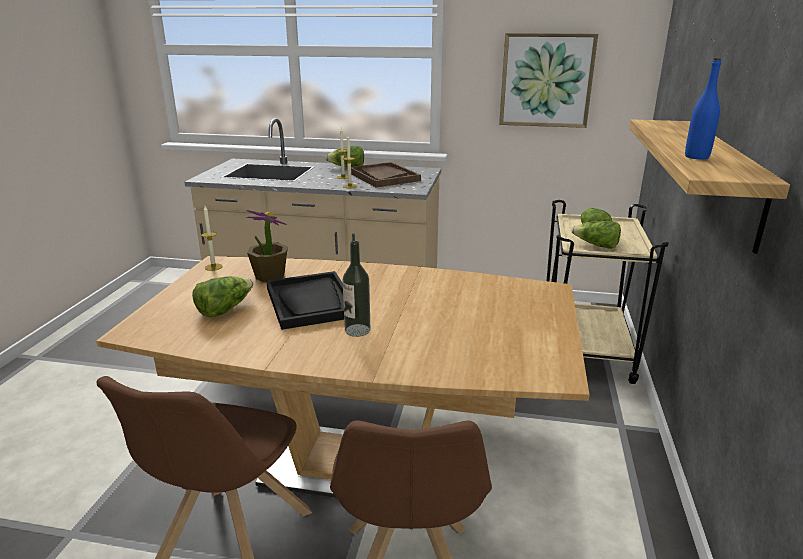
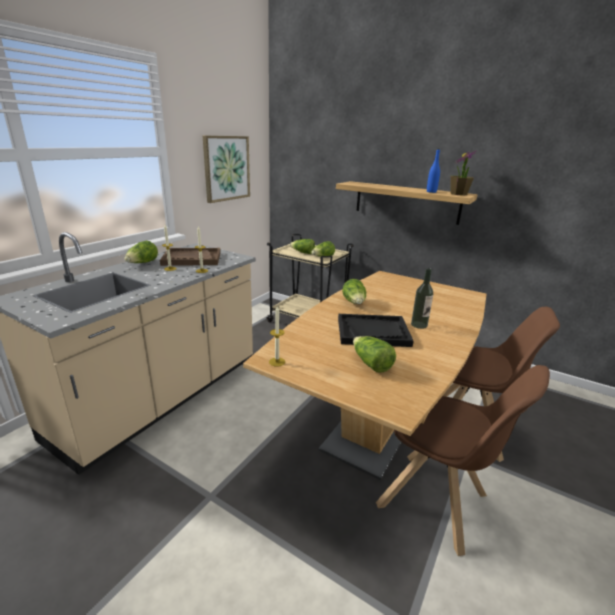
camera: 70 degrees left, 0 degrees up
(270, 276) = (316, 340): potted plant -> potted plant (458, 194)
(399, 281) = (354, 303): none -> lettuce

